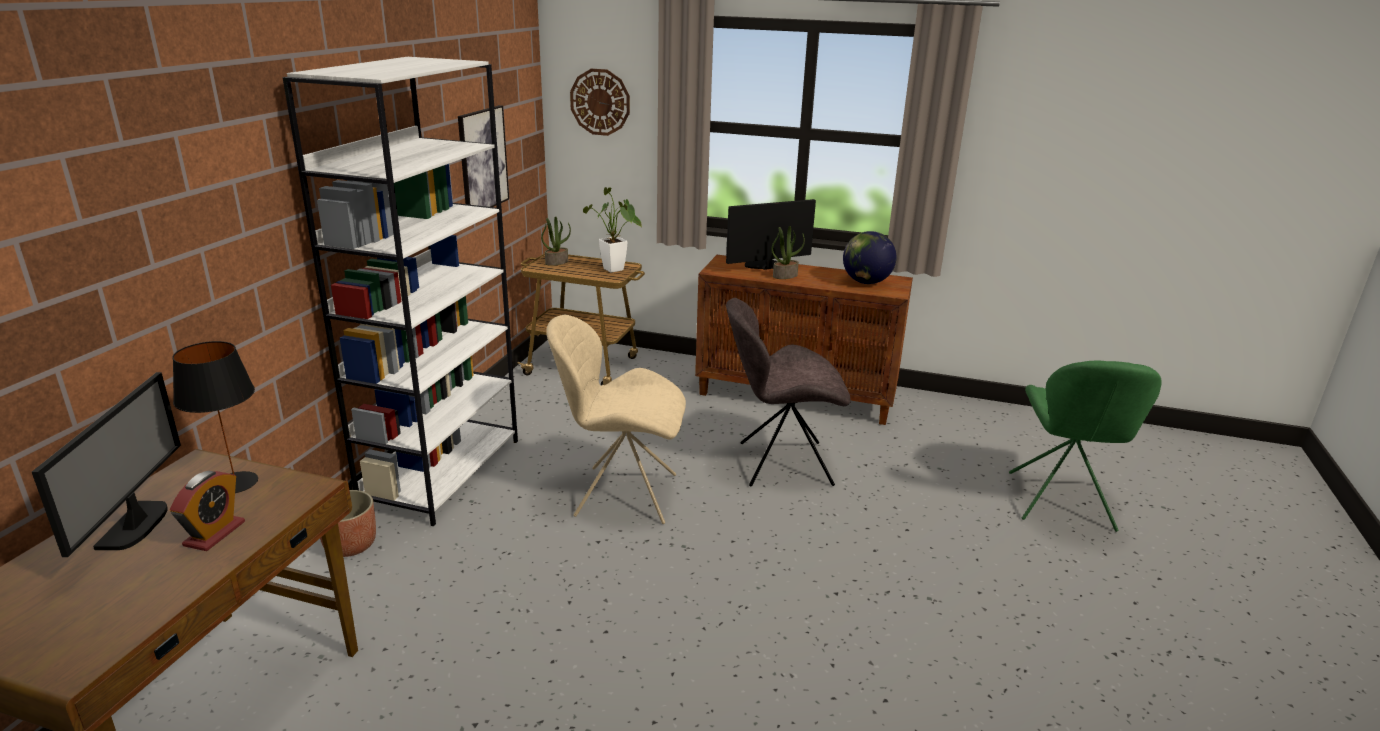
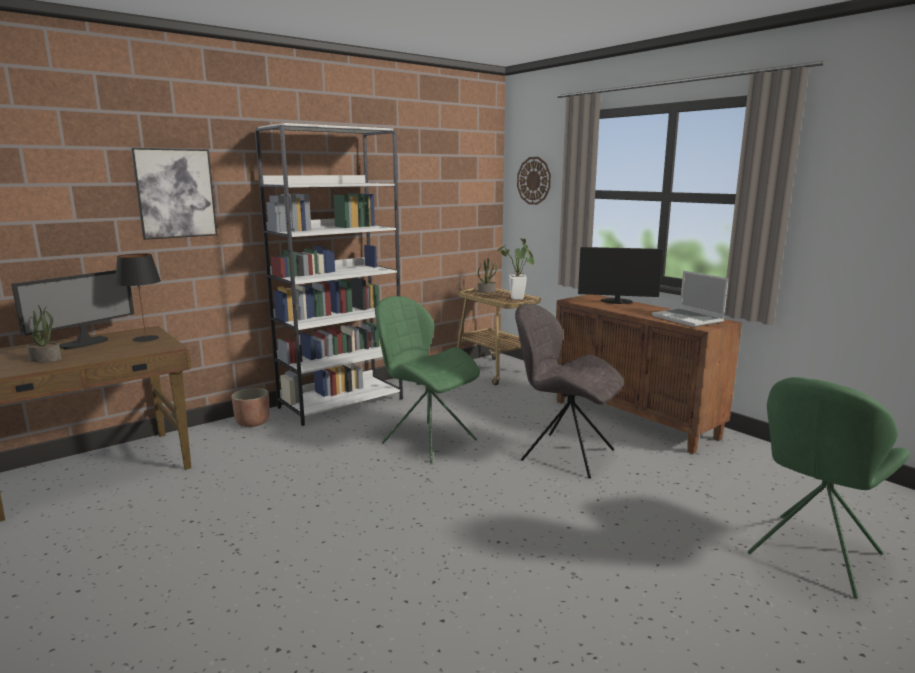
camera: 35 degrees right, 10 degrees down
(214, 534) = (102, 352): alarm clock -> none
(483, 160) = (433, 211): picture -> picture (175, 193)
(622, 494) = (427, 440): beige chair -> green chair
(785, 275) = (623, 308): potted plant -> potted plant (46, 359)
(866, 282) = (688, 319): globe -> laptop

